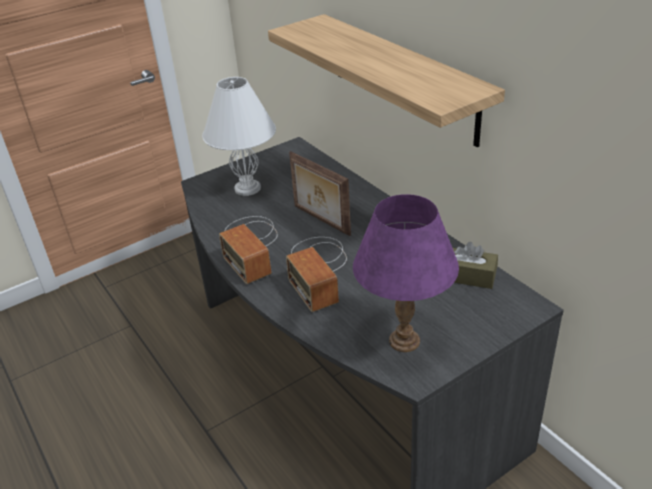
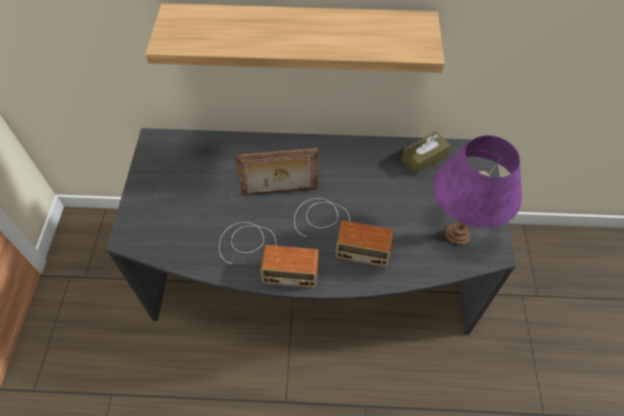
camera: 55 degrees left, 20 degrees up
(248, 188) = (180, 208): white table lamp -> none

